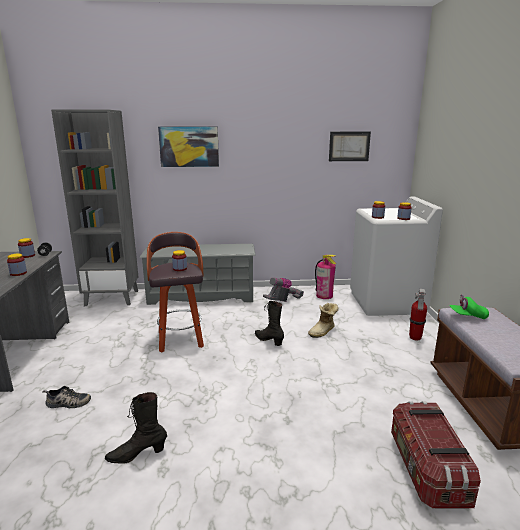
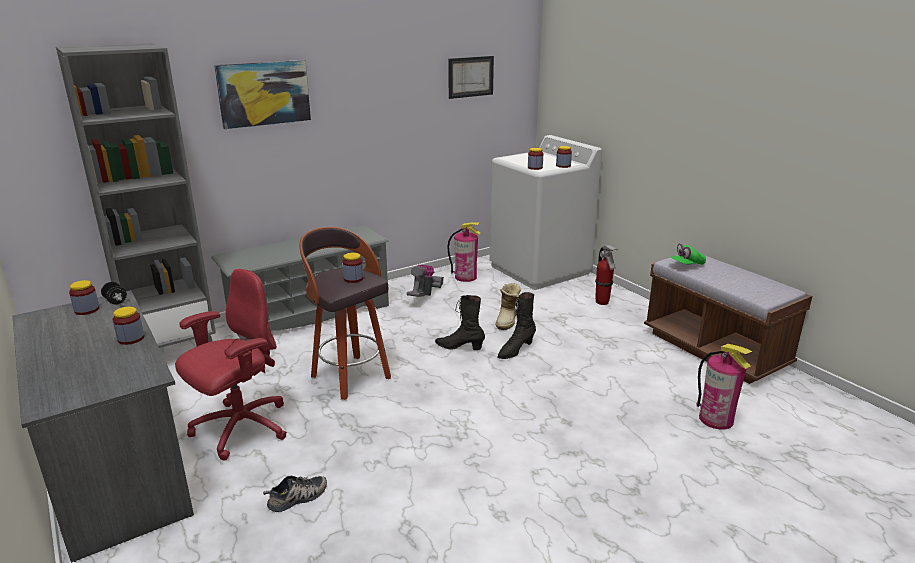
camera: 30 degrees left, 5 degrees up
(90, 350) = (240, 428): none -> red office chair
(137, 454) = (455, 513): black boot -> black boot (515, 350)
(426, 469) = (716, 419): storage box -> fire extinguisher

